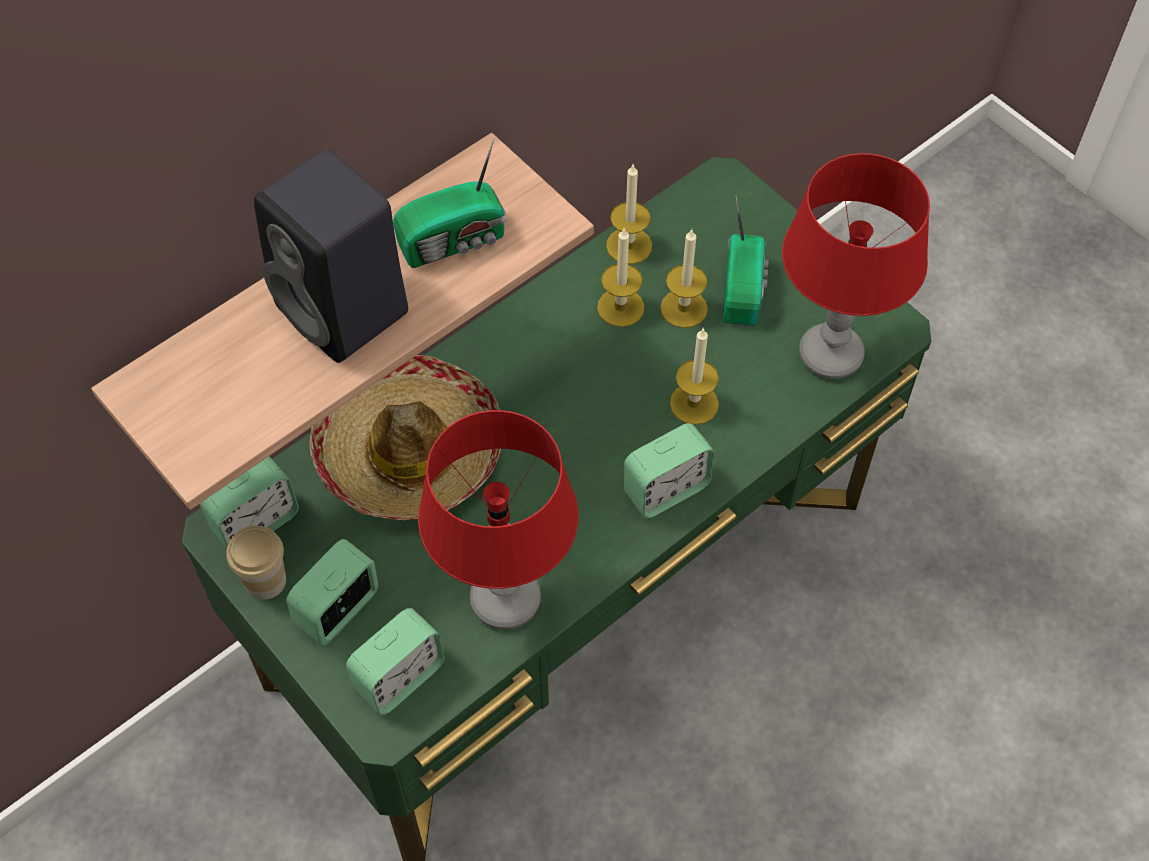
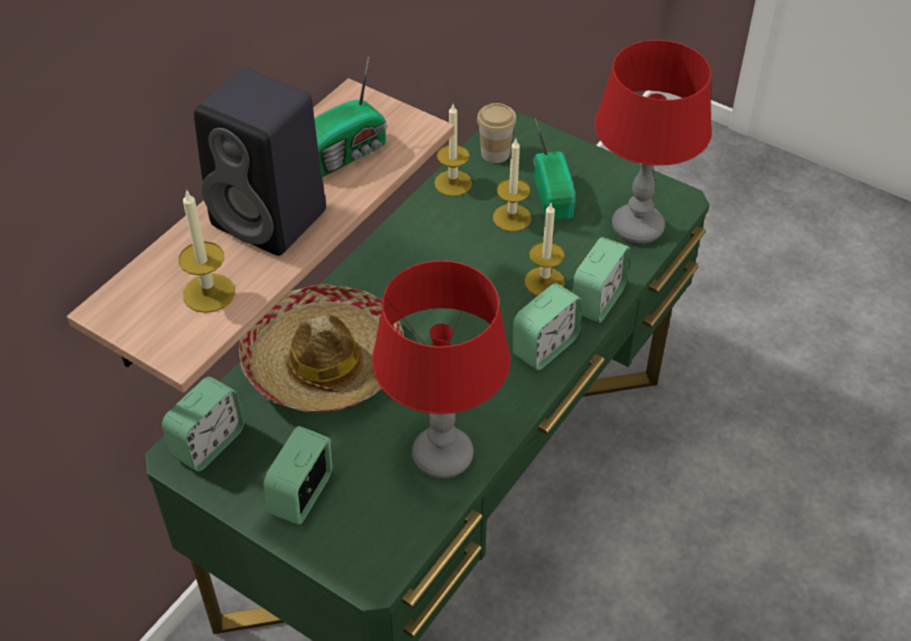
camera: 15 degrees left, 10 degrees down
(265, 581) = (231, 487): cup -> cup (495, 153)
(399, 677) = (372, 536): alarm clock -> alarm clock (598, 300)
(620, 307) = (461, 226): candle -> candle (209, 293)

